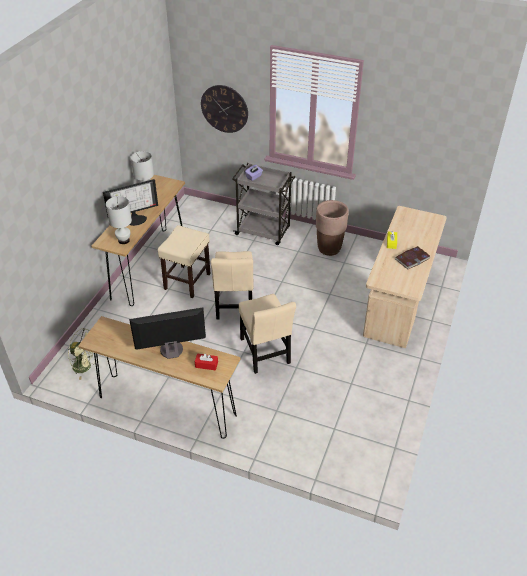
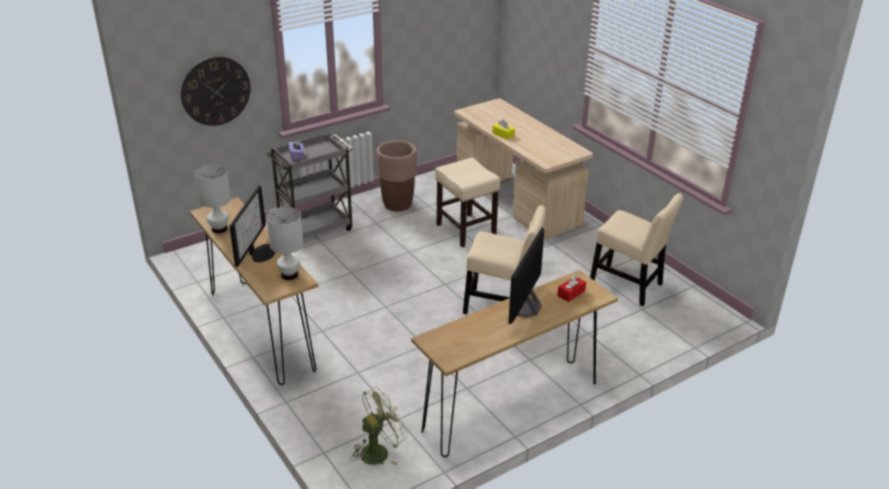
camera: 55 degrees left, 10 degrees down
(187, 281) = (326, 312): beige stool -> beige stool (465, 230)
(234, 305) = (407, 296): beige chair -> beige chair (629, 286)
(412, 259) = (537, 135): book -> none

